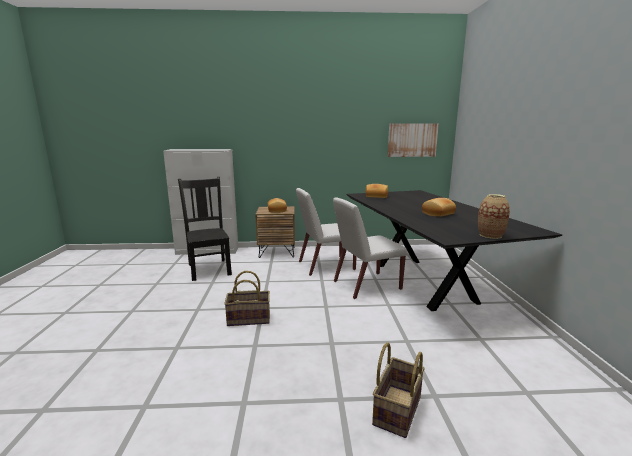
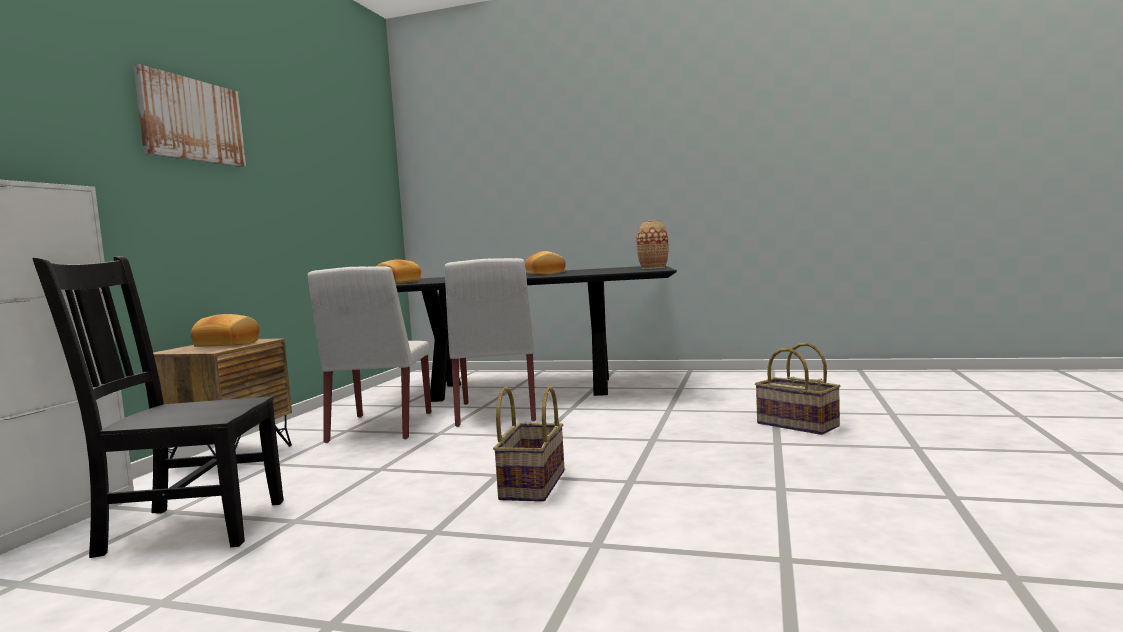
camera: 70 degrees left, 10 degrees down
(412, 140) = (363, 197): picture -> picture (191, 120)

